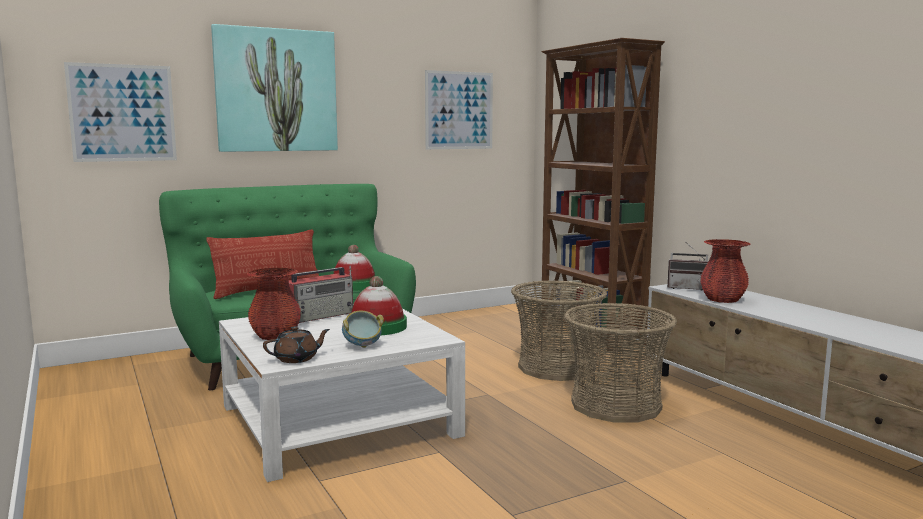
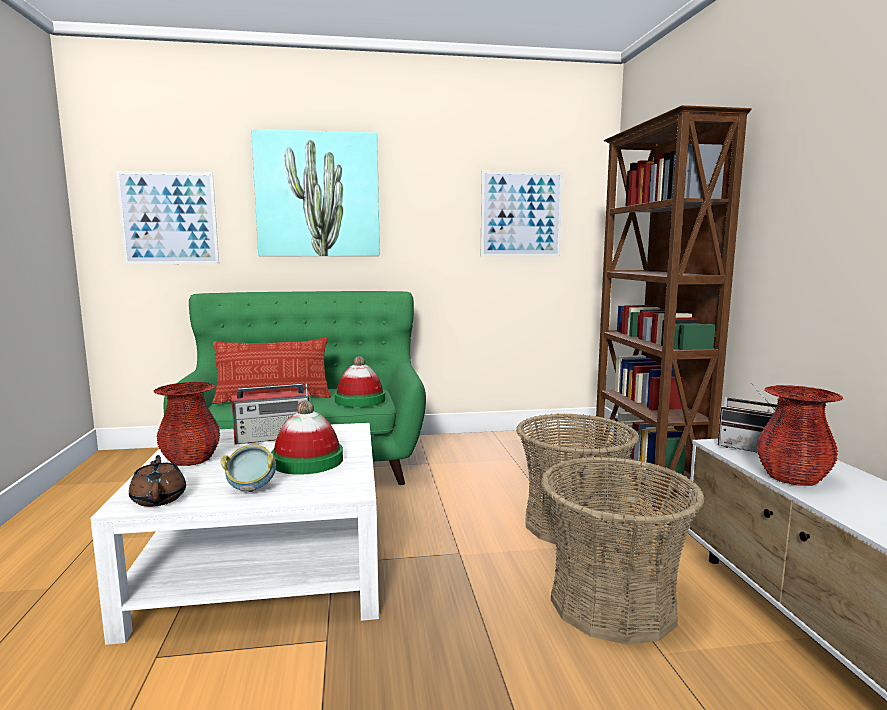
camera: 20 degrees right, 0 degrees up
(297, 359) = (159, 498): brown teapot -> brown teapot turned 105 degrees counterclockwise

